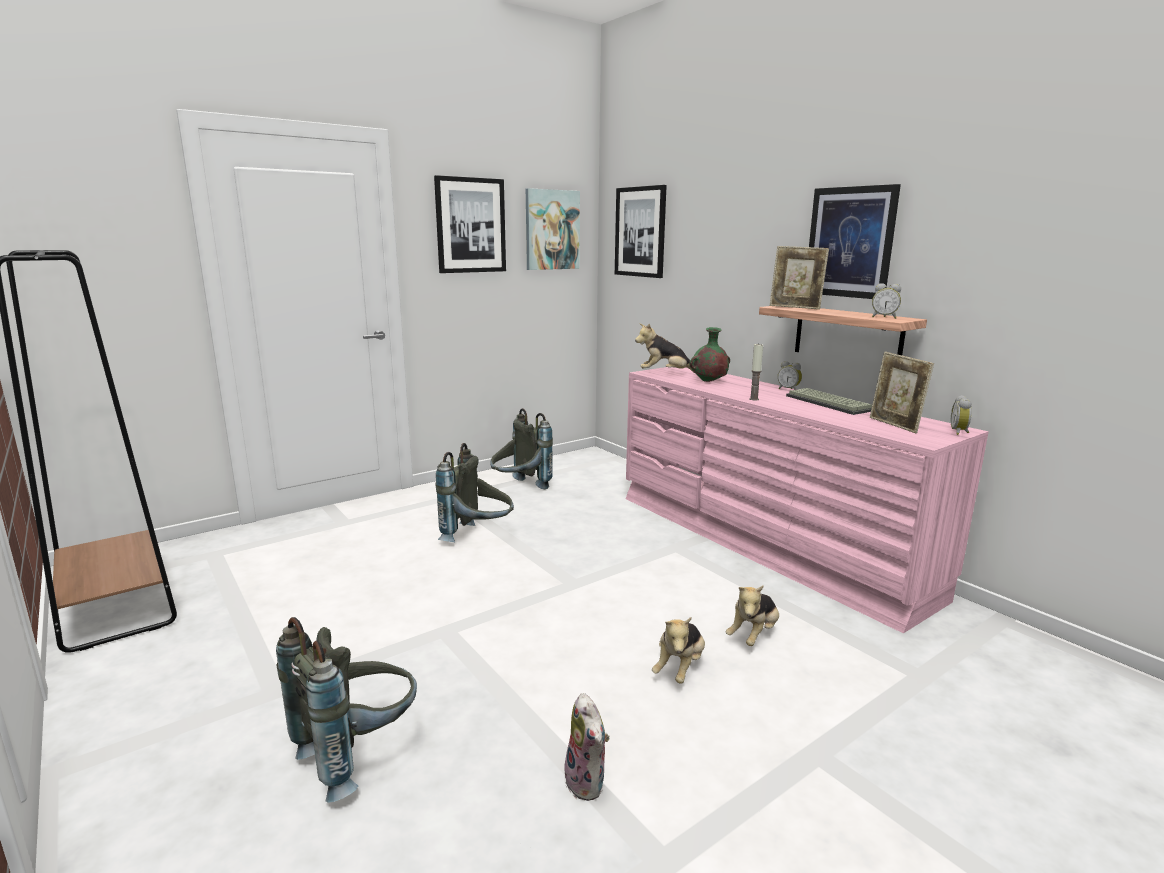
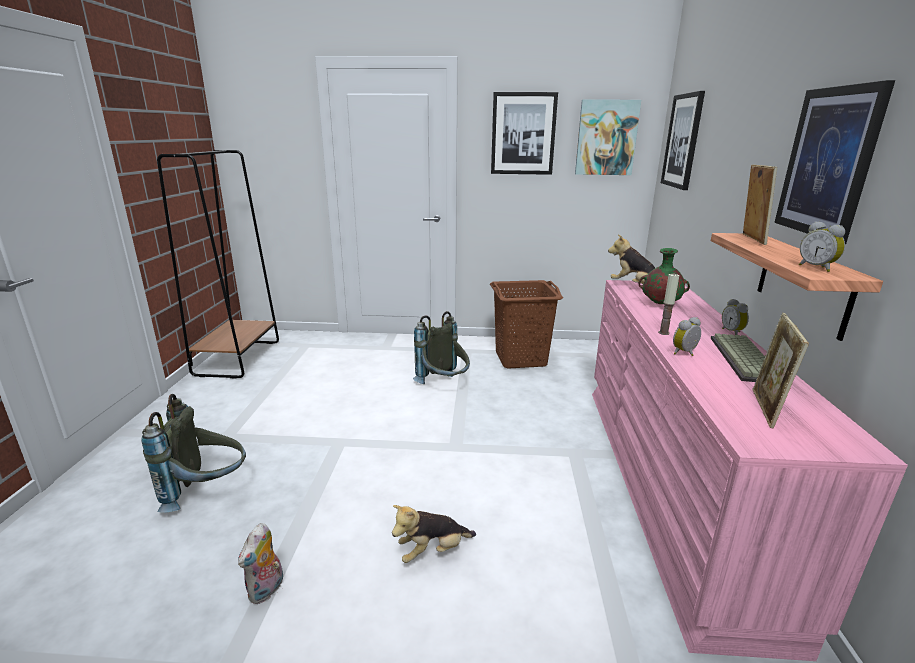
camera: 40 degrees right, 5 degrees up
(520, 488) = (521, 359): grey backpack -> brown laundry basket
(753, 635) = (529, 560): plush toy -> none
(795, 307) = (750, 239): picture frame -> picture frame turned 150 degrees counterclockwise
(959, 432) = (847, 449): alarm clock -> alarm clock (685, 353)

